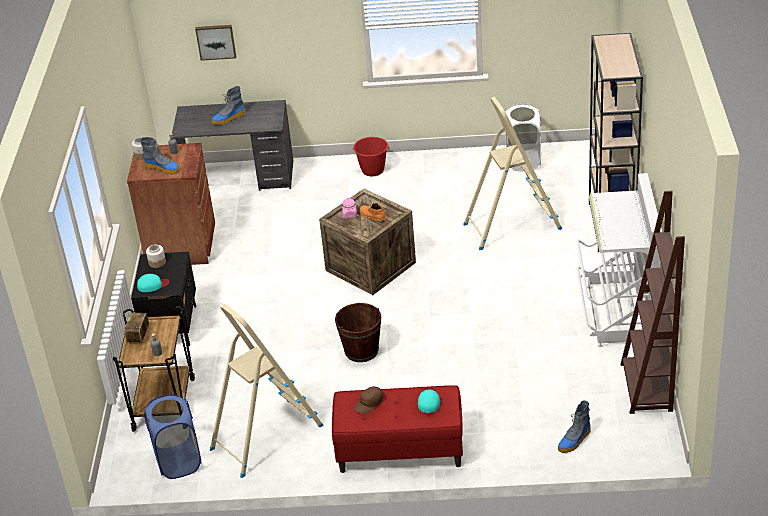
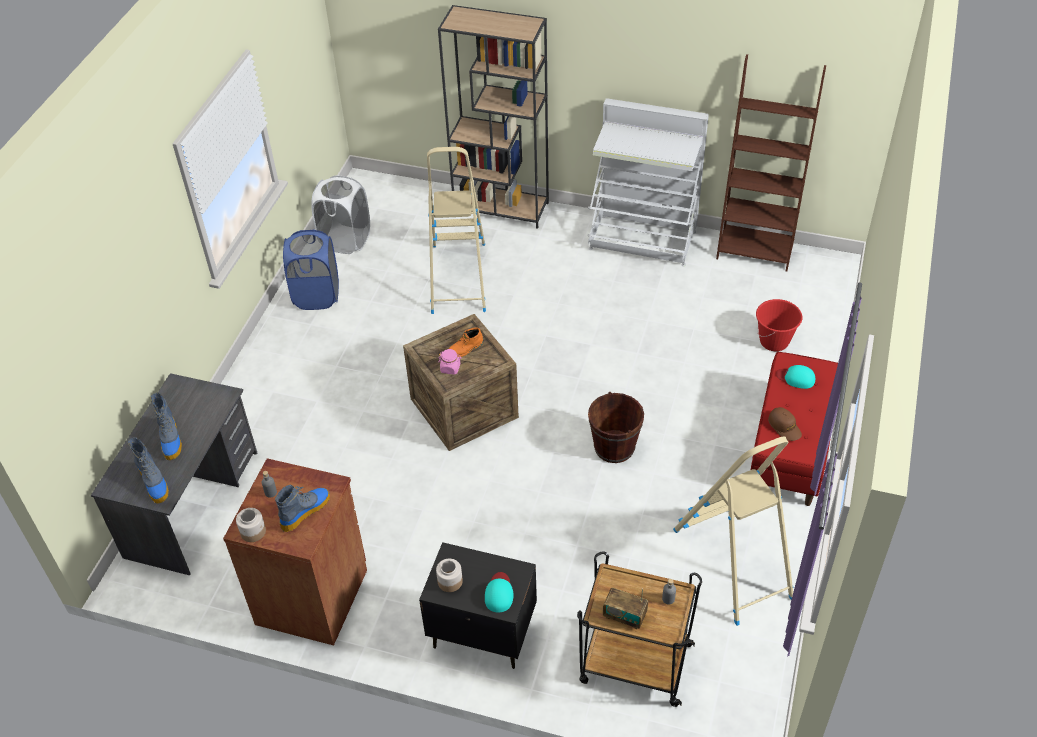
camera: 75 degrees left, 10 degrees up
(178, 461) = (748, 662): blue laundry basket -> blue laundry basket (317, 295)
(216, 41) = (93, 368): picture -> none
(373, 170) = (273, 367): red bucket -> red bucket (774, 341)
(574, 440) = (813, 316): boot -> boot (154, 483)

